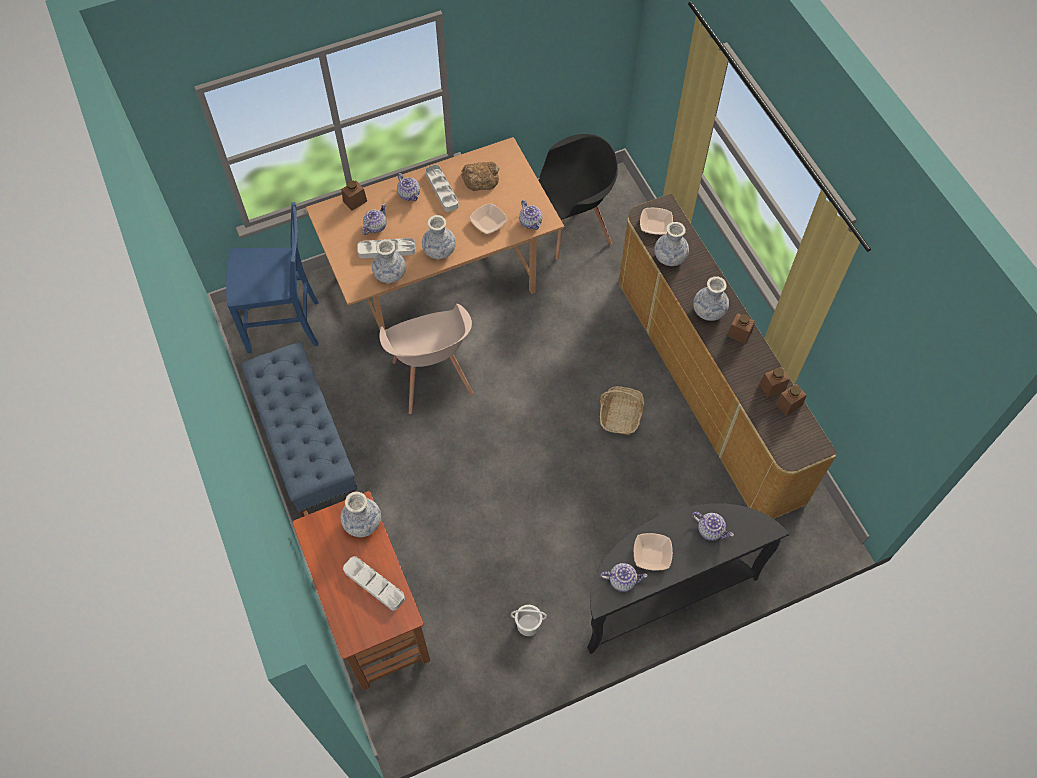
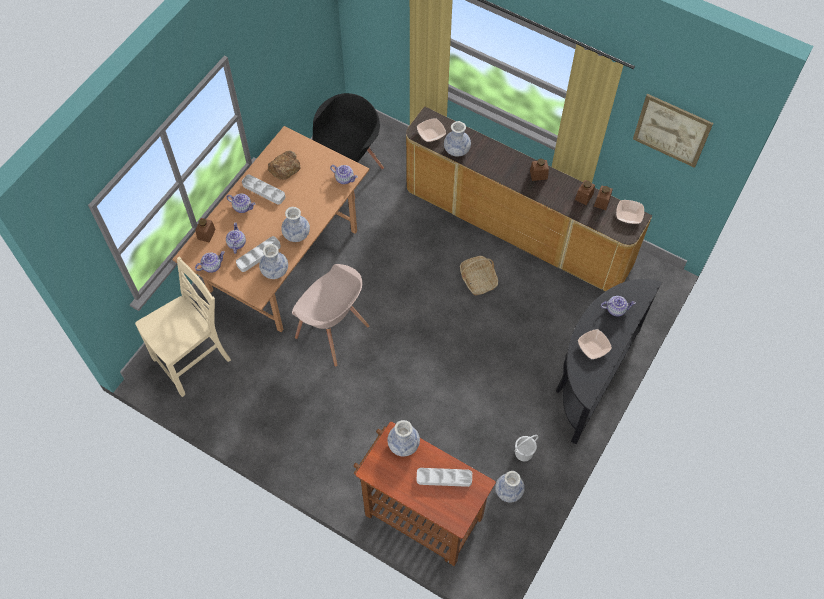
camera: 35 degrees left, 0 degrees up
(285, 325) = (194, 360): blue chair -> beige chair
(307, 448) = (282, 435): blue bench -> none
(488, 223) = (315, 195): bowl -> bowl (629, 215)
(622, 580) = (588, 374): teapot -> teapot (212, 266)
(708, 311) = (508, 171): vase -> vase (509, 491)
(894, 358) = (672, 130): none -> picture

